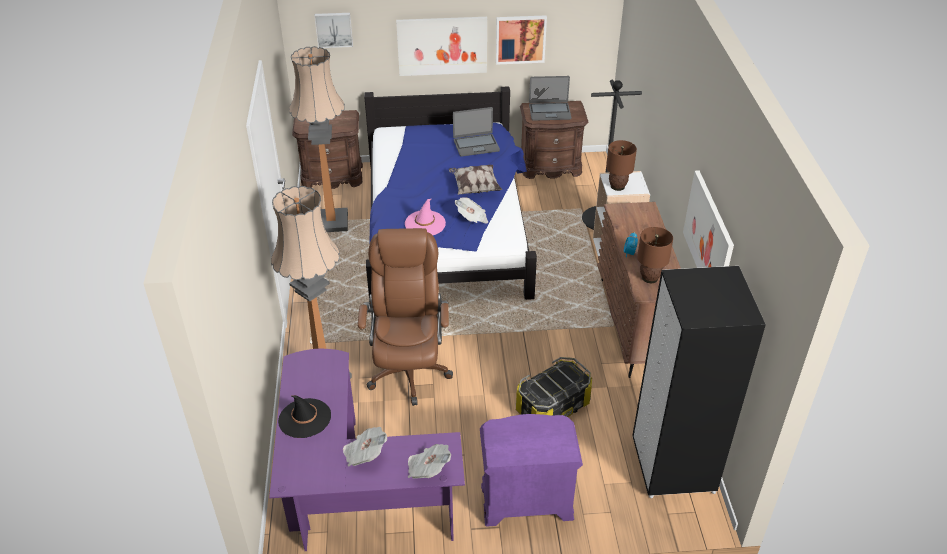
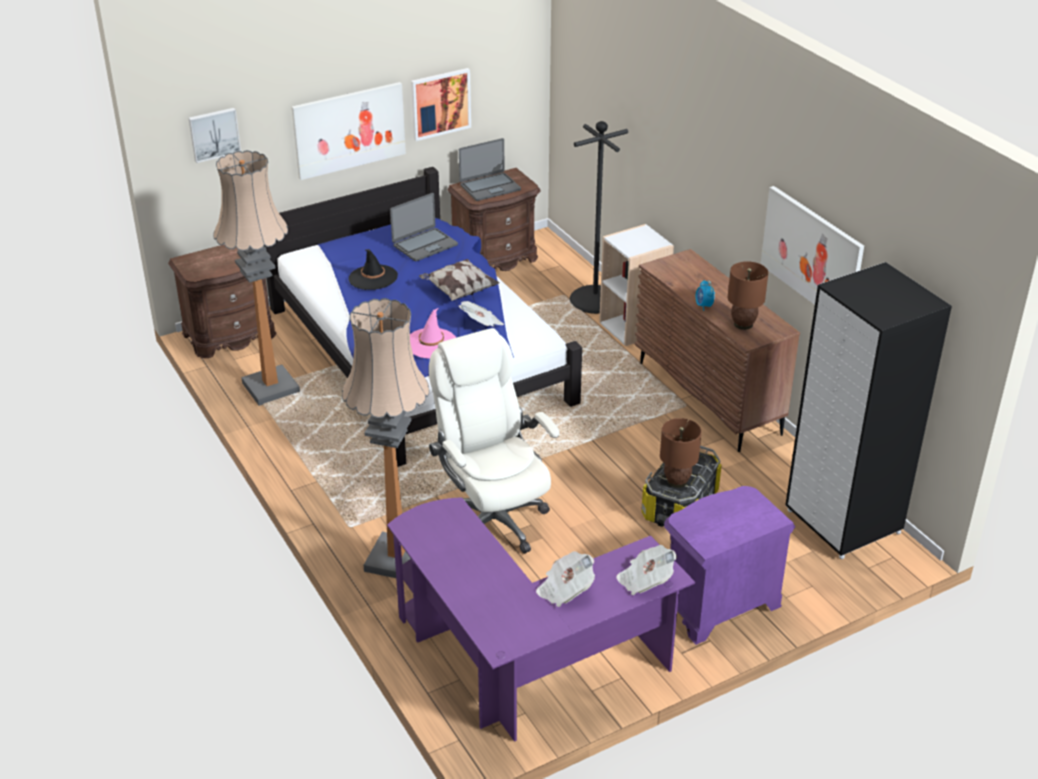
camera: 25 degrees left, 5 degrees down
(304, 418) = (467, 578): black hat -> black hat (373, 278)
(409, 371) = (493, 520): brown office chair -> white office chair
(617, 186) = (633, 245): brown table lamp -> brown table lamp (677, 481)

